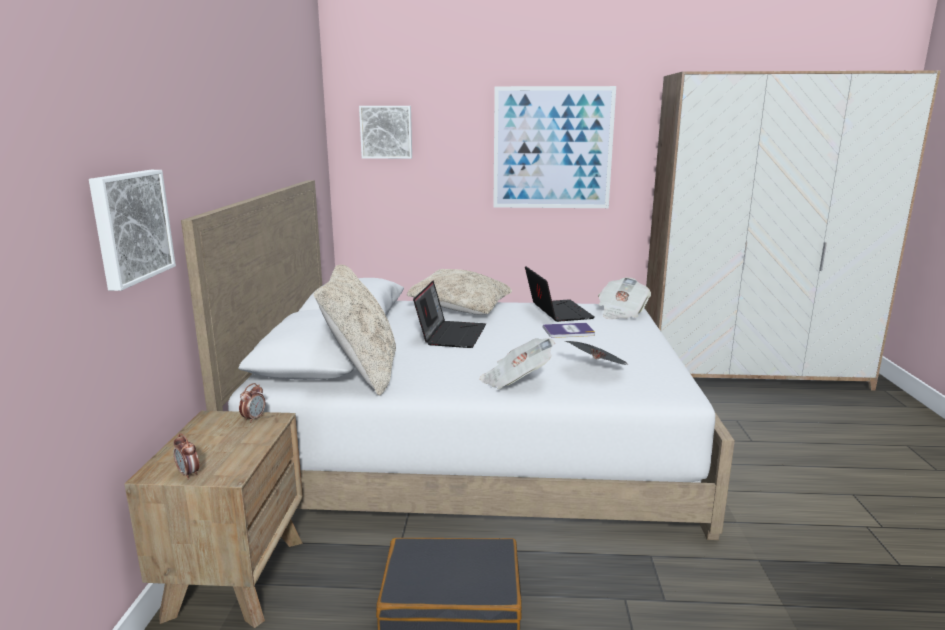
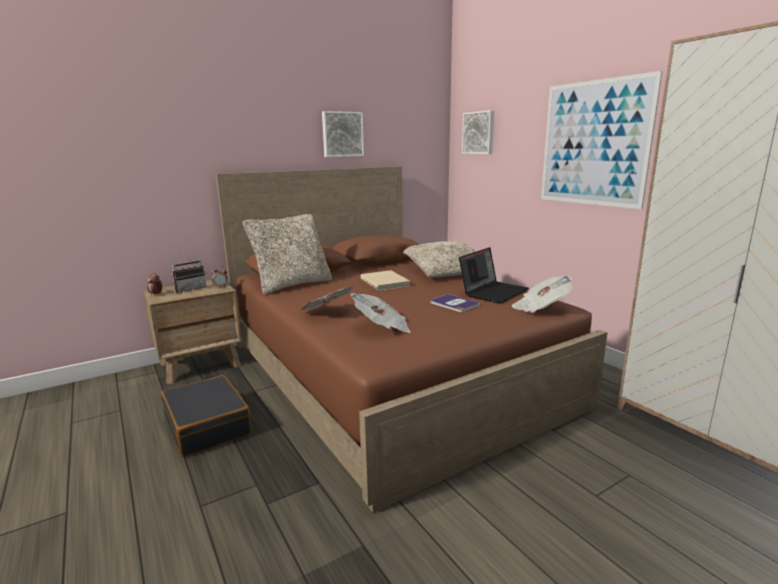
camera: 55 degrees right, 0 degrees up
(130, 226) = (168, 172): picture -> picture (342, 134)
(215, 442) = (190, 288): none -> radio
(451, 334) = (385, 282): laptop -> beige book
(475, 444) = (391, 372): white bed -> brown bed

